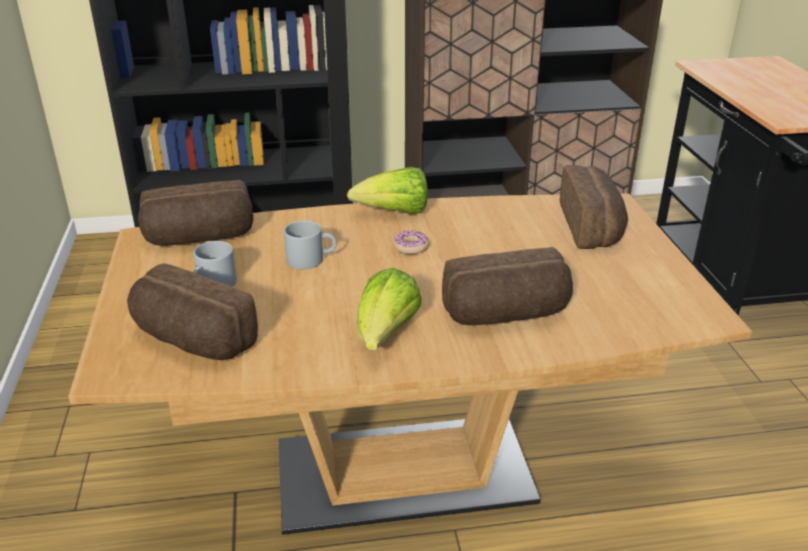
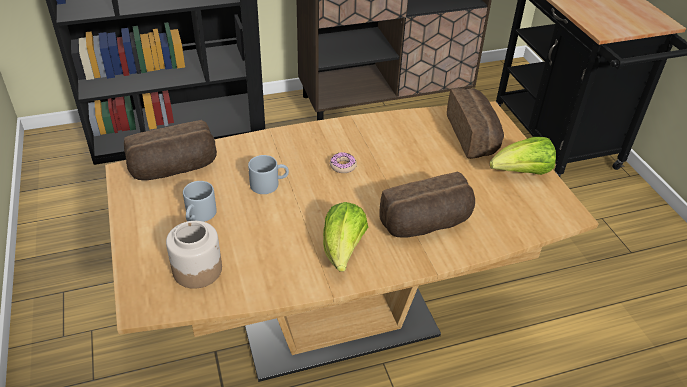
camera: 10 degrees left, 10 degrees up
(191, 340) = (197, 269): bread -> jar
(394, 213) = (322, 133): lettuce -> lettuce (521, 173)

